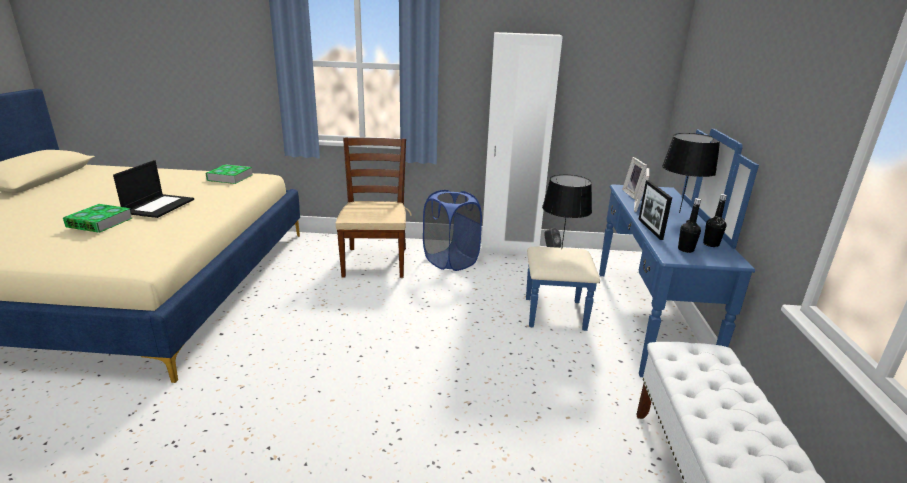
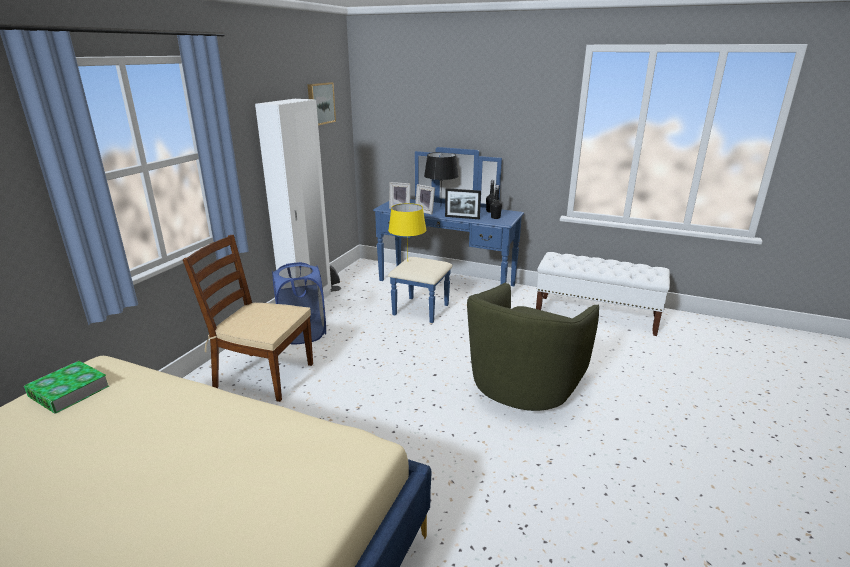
camera: 70 degrees left, 0 degrees up
(100, 222) = (179, 507): book -> none
(159, 206) = (149, 451): laptop -> none
(421, 420) = (523, 386): none -> green armchair
(561, 249) = (407, 262): black table lamp -> yellow table lamp
(609, 46) = (320, 103): none -> picture

